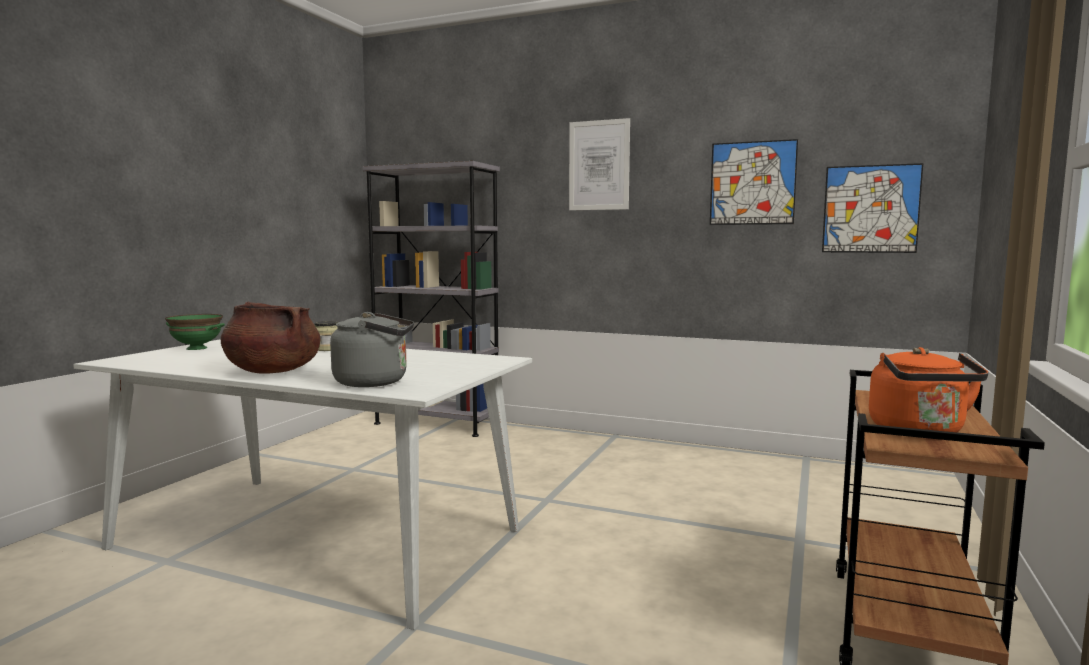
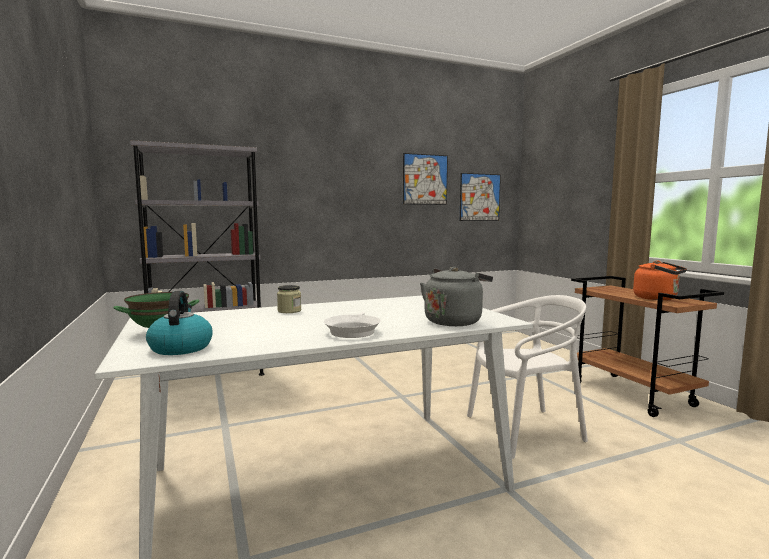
camera: 45 degrees left, 0 degrees up
(155, 359) = (181, 347): none -> kettle
(272, 371) = (352, 331): brown cooking pot -> white frying pan
(584, 590) = (524, 430): none -> white chair
(599, 165) = (330, 160): picture -> none

